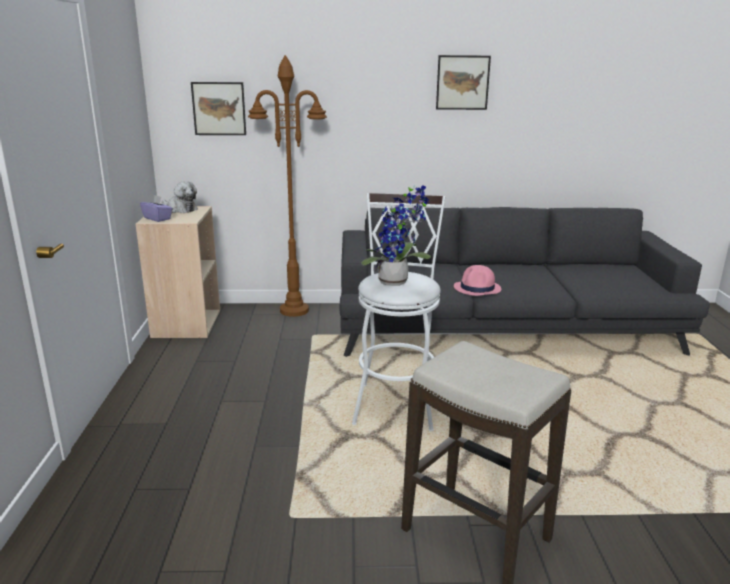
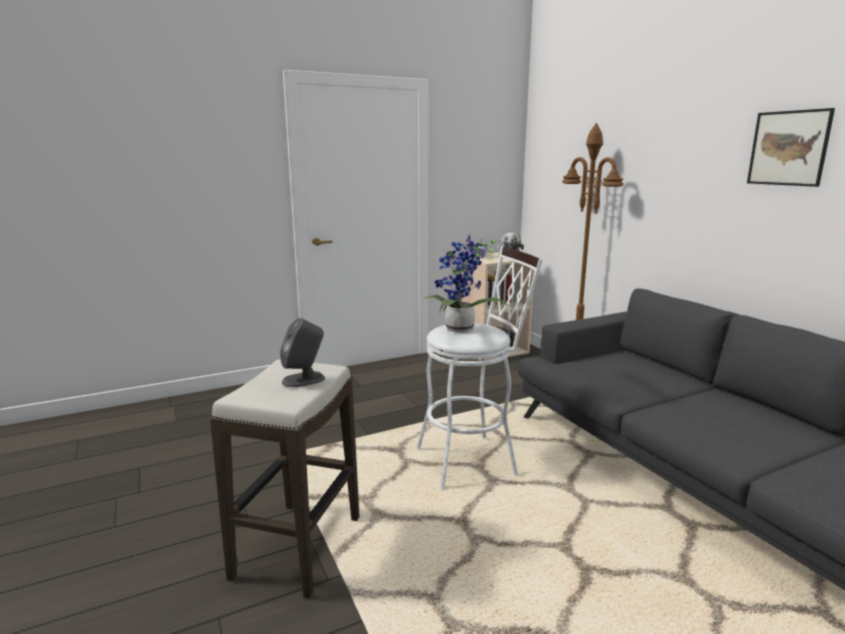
camera: 65 degrees right, 5 degrees down
(219, 108) = (561, 175): picture -> none
(477, 288) = (655, 406): pink hat -> none
(489, 362) = (304, 379): none -> grey speaker

